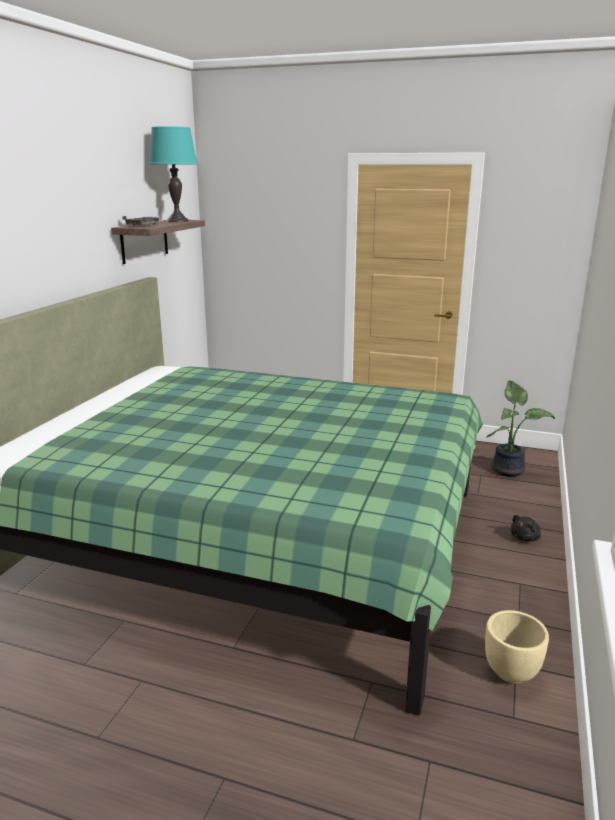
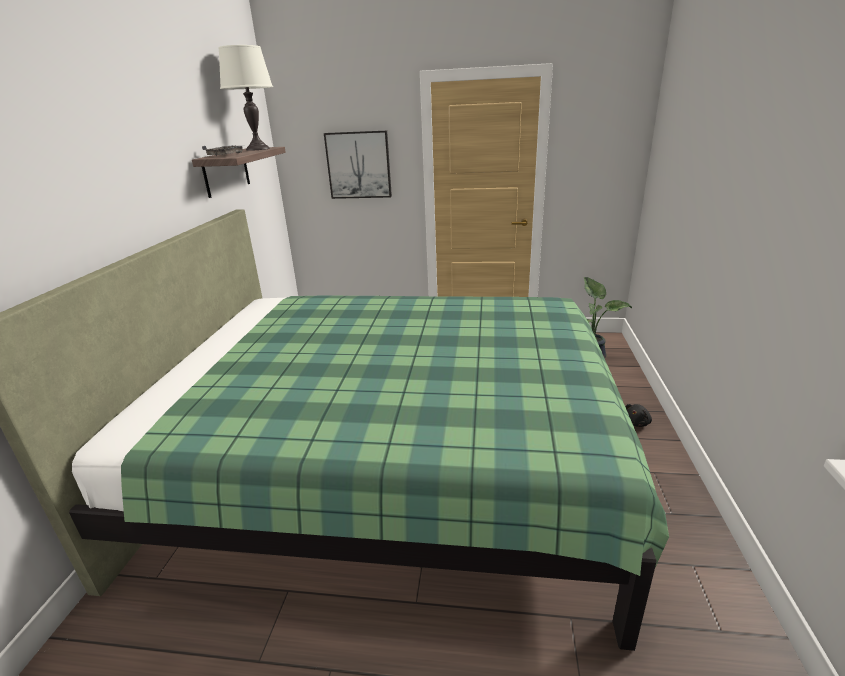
camera: 10 degrees left, 5 degrees up
(177, 221) = (258, 149): turquoise table lamp -> white table lamp
(281, 242) = (359, 165): none -> picture
(511, 673) = (694, 576): beige planter -> none

